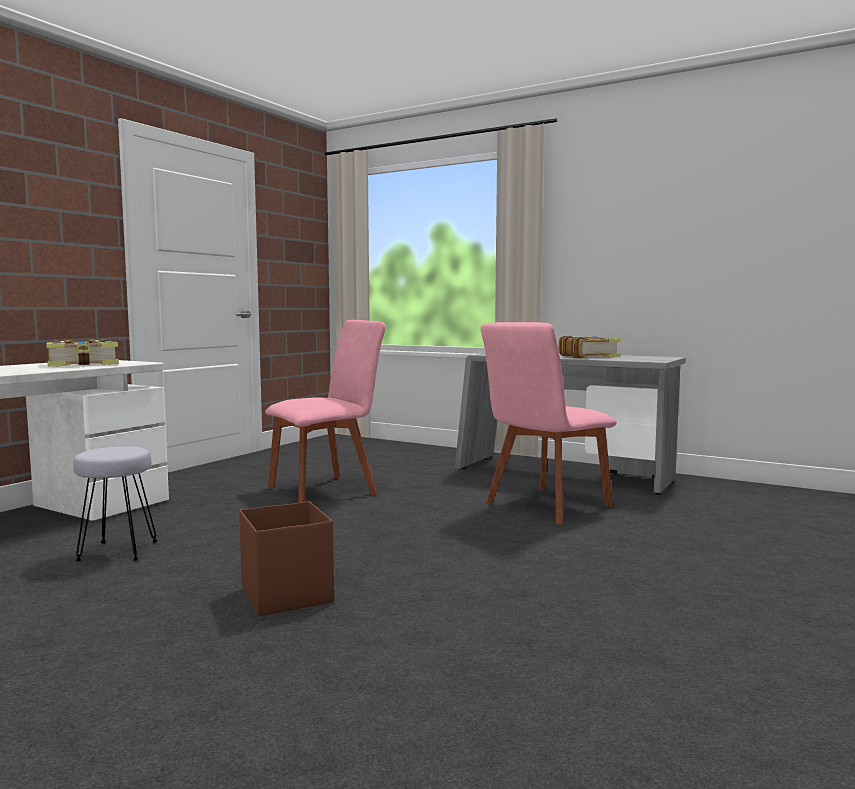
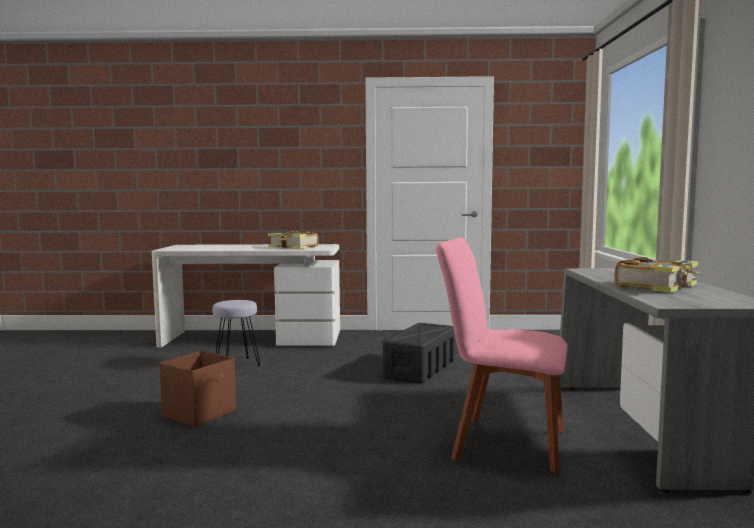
camera: 60 degrees right, 0 degrees up
(327, 490) = (420, 369): pink chair -> black storage box

